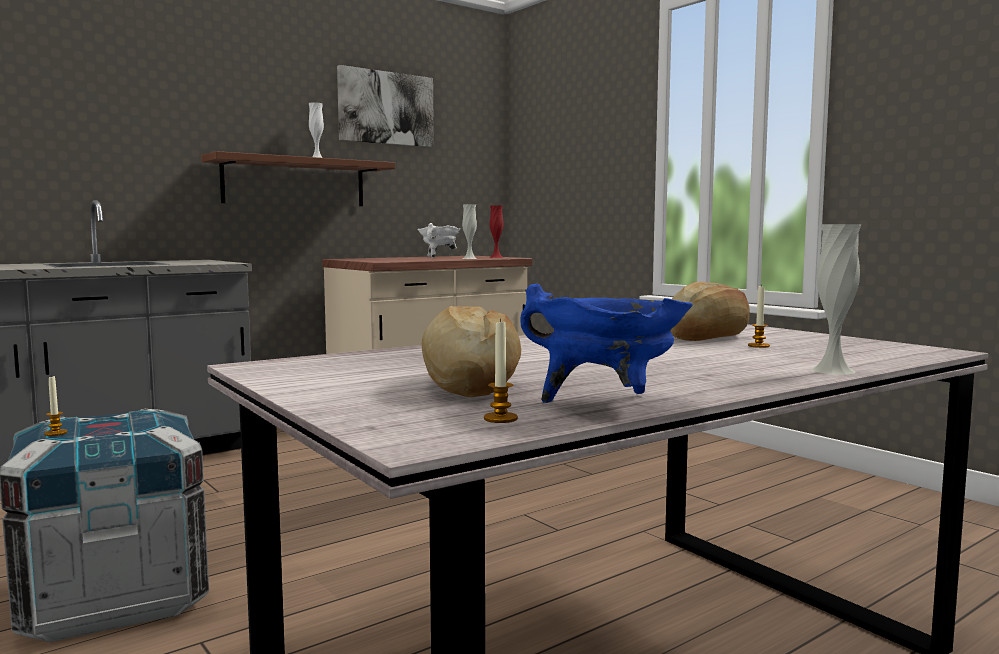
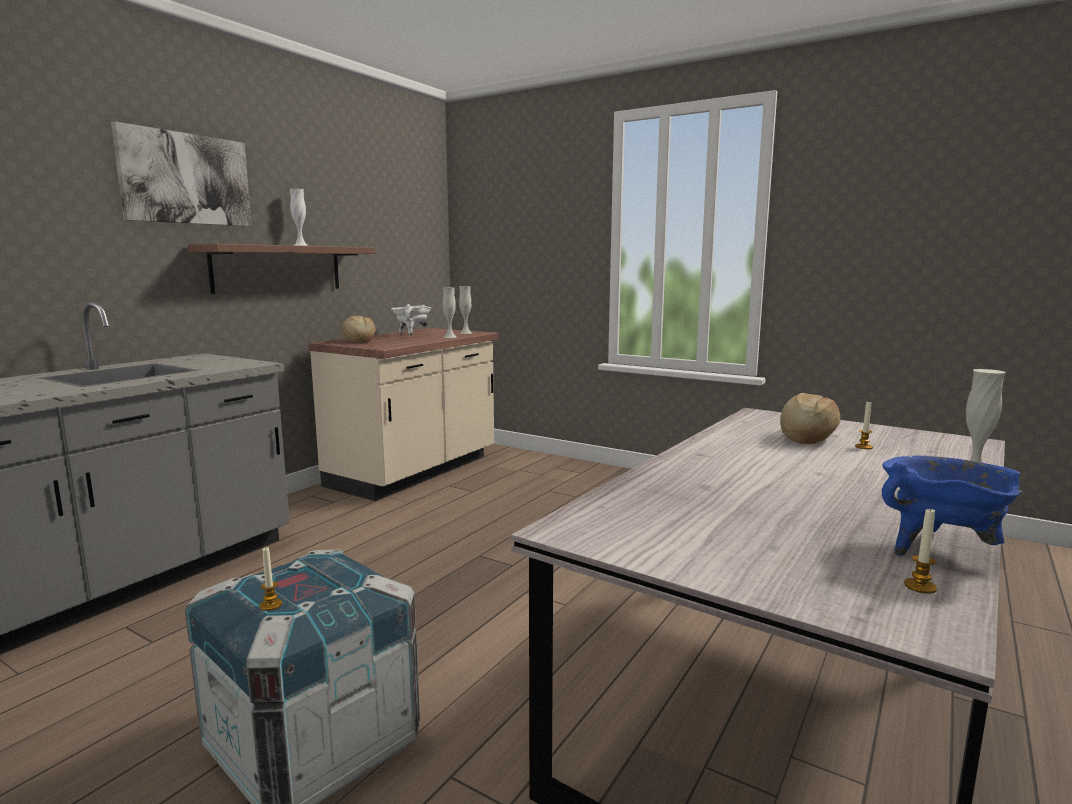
camera: 20 degrees left, 5 degrees up
(386, 108) = (354, 192): picture -> picture (185, 179)
(467, 386) = (797, 538): bread -> bread (358, 341)
(496, 257) = (465, 333): red vase -> white vase

